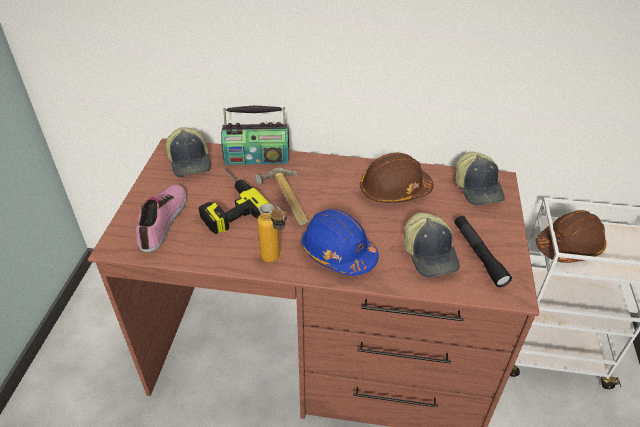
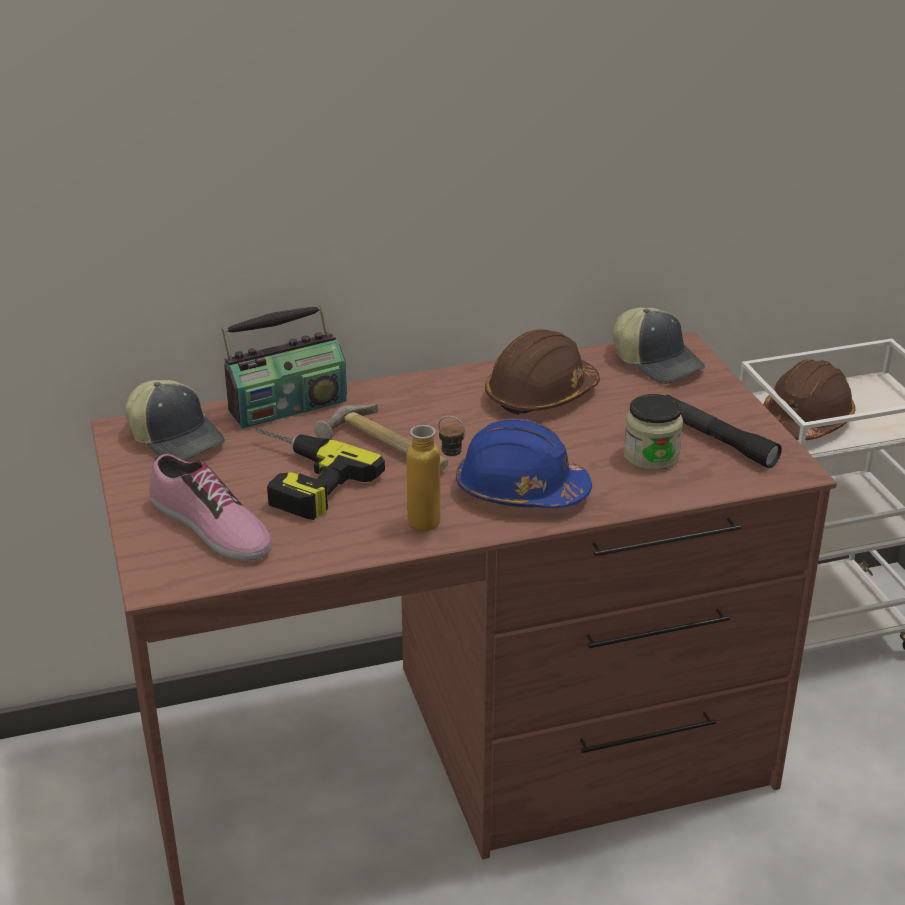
camera: 25 degrees left, 10 degrees down
(164, 221) = (209, 527): shoe -> shoe turned 150 degrees clockwise
(430, 253) = (651, 456): cap -> jar

